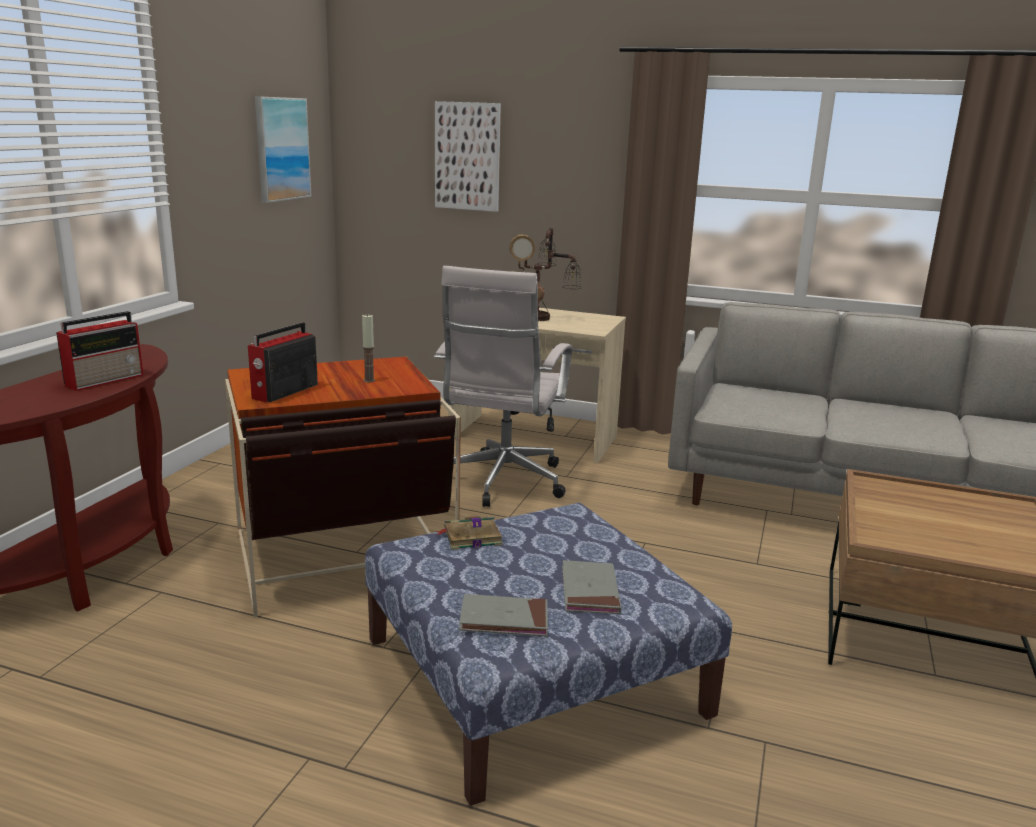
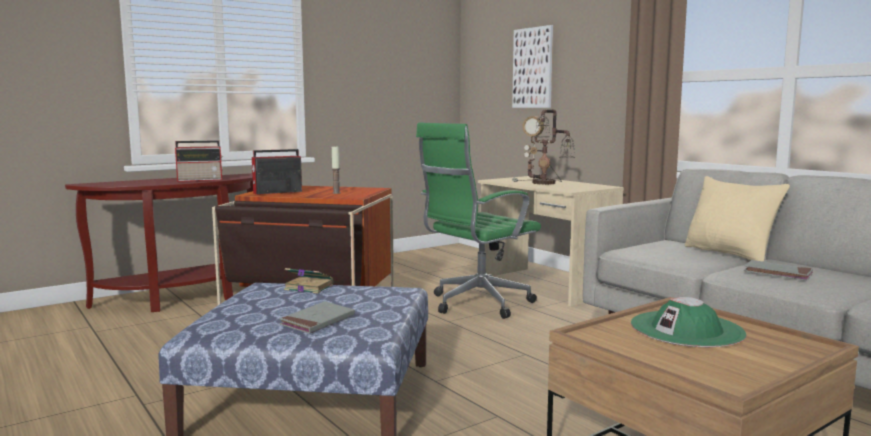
camera: 35 degrees right, 10 degrees down
(281, 149) = (409, 68): picture -> none
(502, 483) = (476, 304): white office chair -> green office chair
(504, 619) = (238, 320): grey book -> grey book (777, 273)
(801, 397) = (730, 254): none -> beige pillow
(920, 509) = (687, 329): none -> green hat

